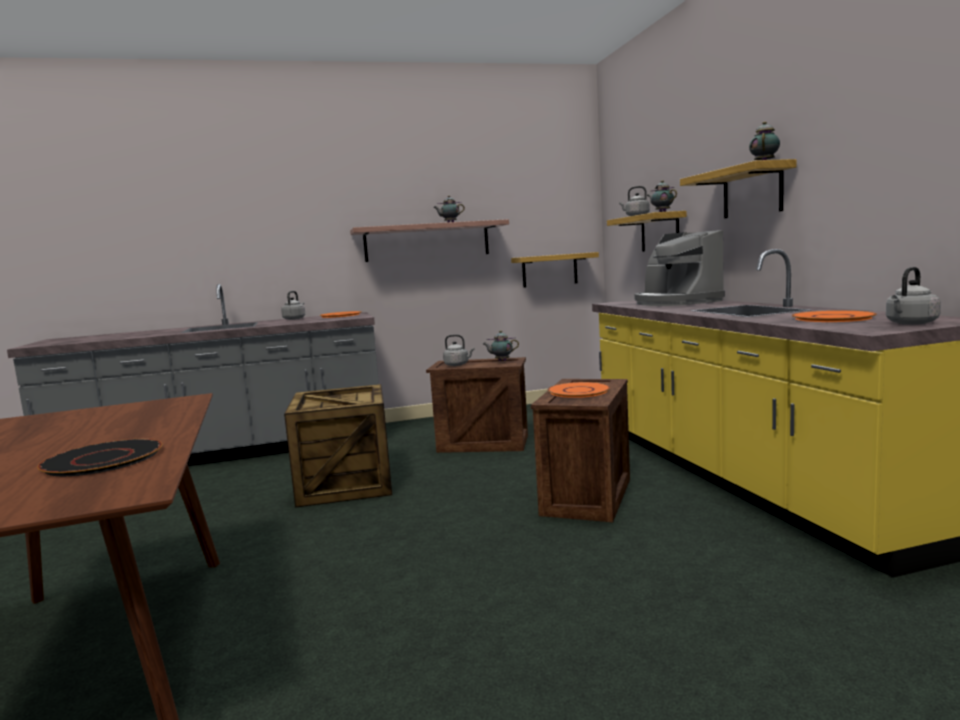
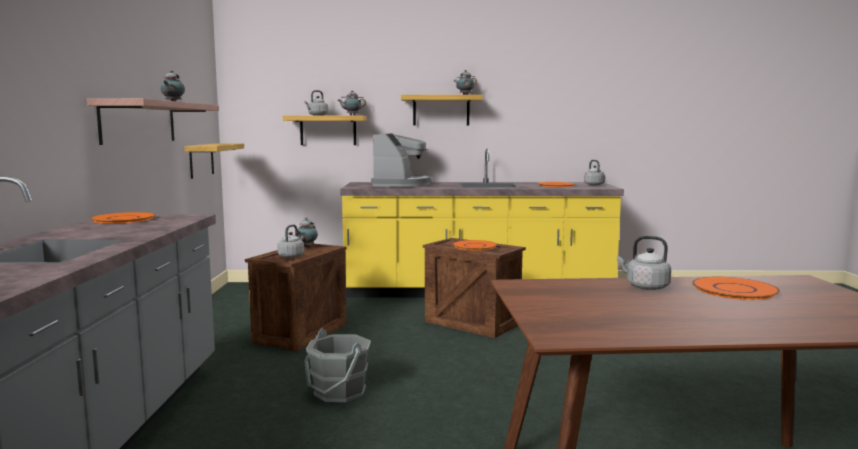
camera: 75 degrees left, 0 degrees up
(102, 459) = (735, 290): black plate -> orange plate
(295, 319) = (78, 229): grey kettle -> grey kettle (645, 287)
(347, 483) = (339, 392): crate -> grey bucket
(675, 302) = (401, 184): coffee machine -> coffee machine turned 75 degrees counterclockwise

